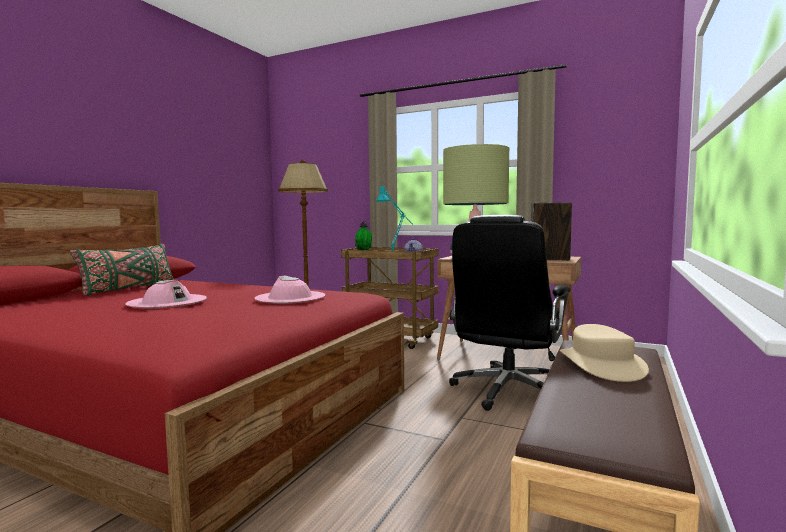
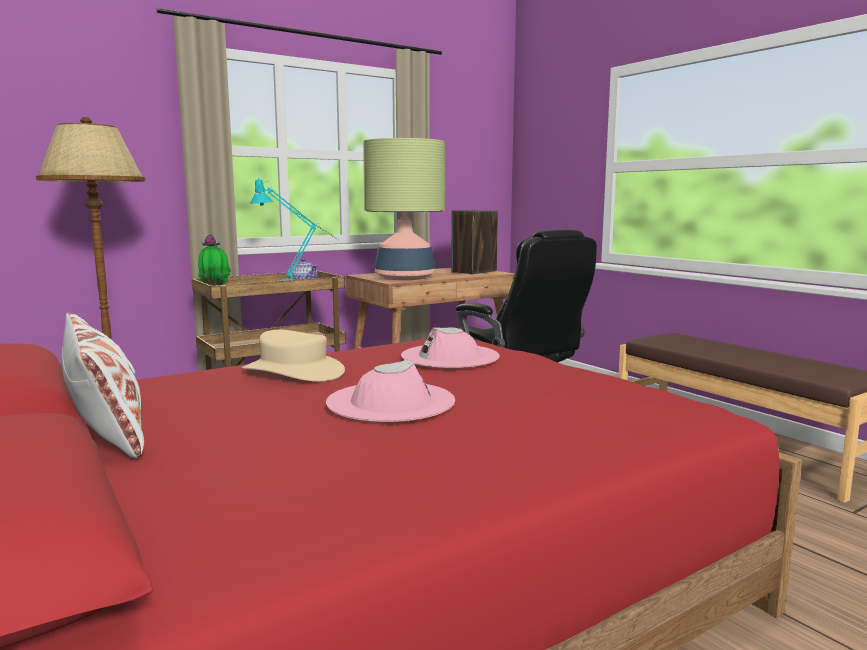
camera: 60 degrees left, 5 degrees up
(128, 289) = (105, 428): green pillow -> white pillow
(601, 364) = (705, 347): beige hat -> beige hat (294, 371)

